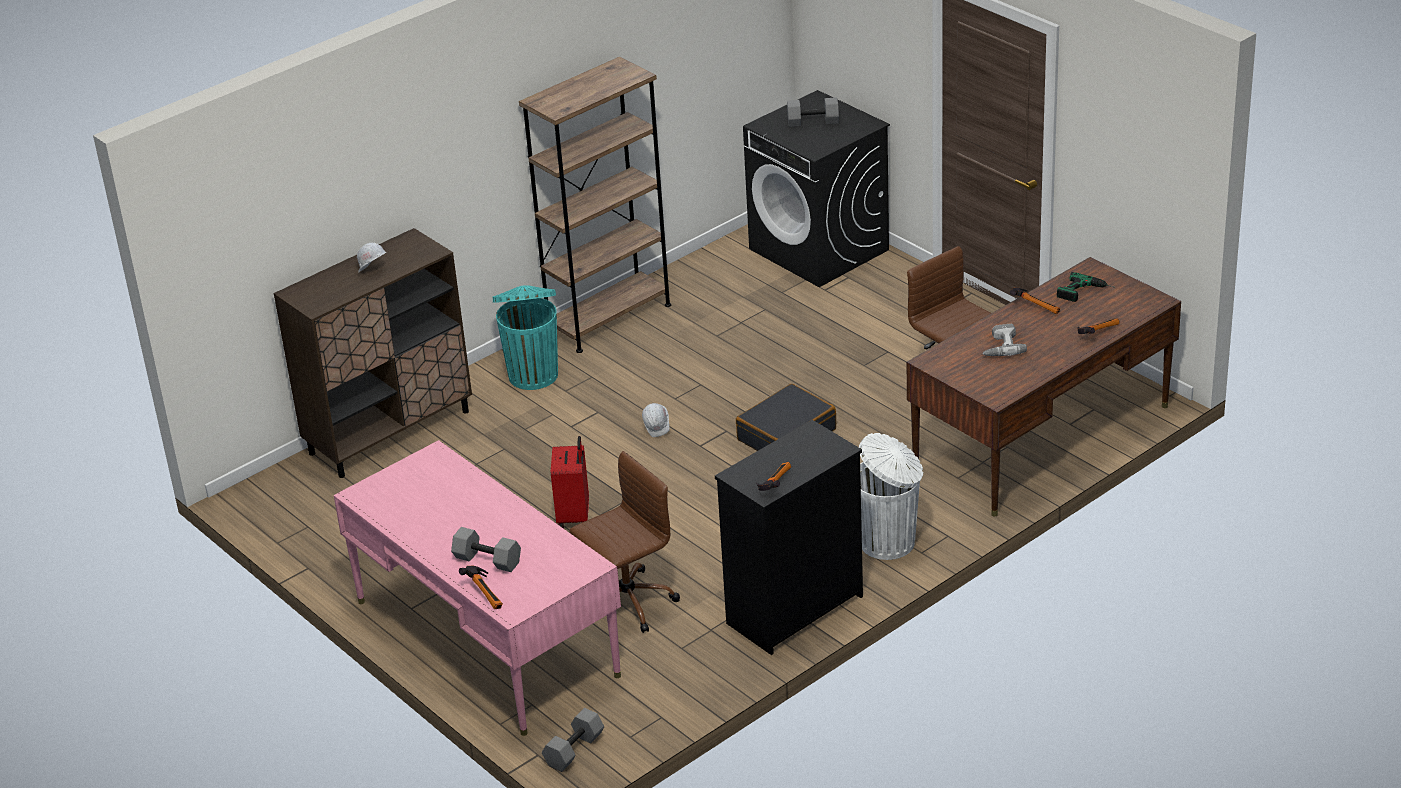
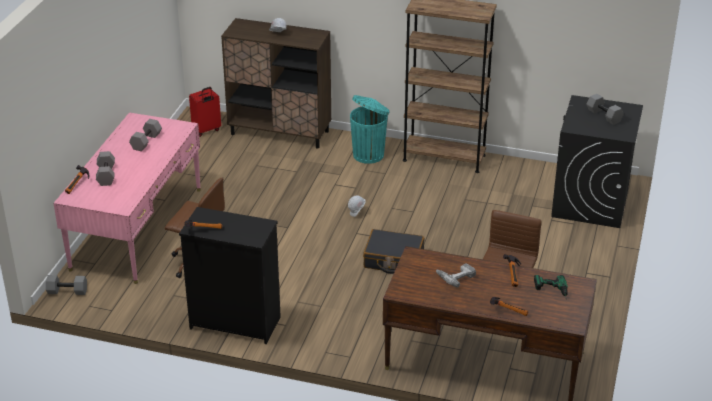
camera: 55 degrees right, 0 degrees up
(437, 499) = (146, 142): none -> grey dumbbell
(575, 517) = (258, 216): red suitcase -> red suitcase (206, 130)
(889, 542) = (325, 336): white trash can -> none

